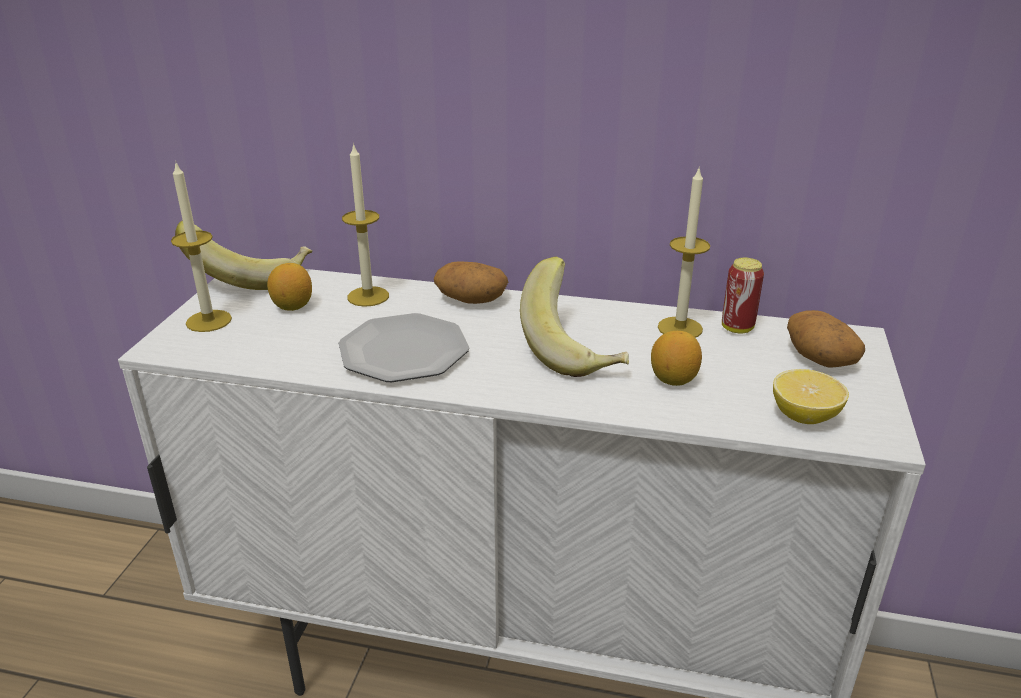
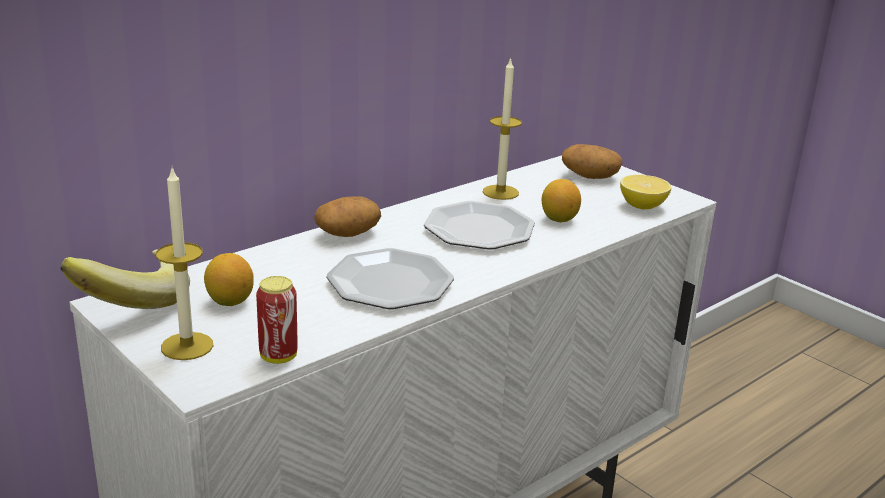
camera: 55 degrees left, 5 degrees down
(368, 296) = (270, 266): candle -> none
(575, 350) = (480, 230): banana -> plate
(737, 328) = (525, 179): can -> can (278, 356)

